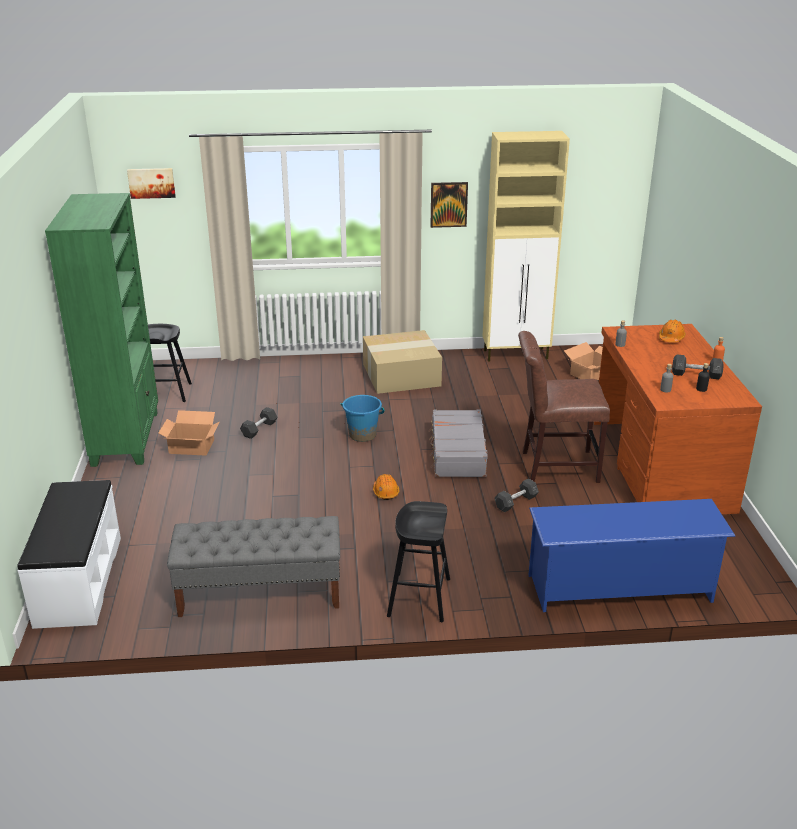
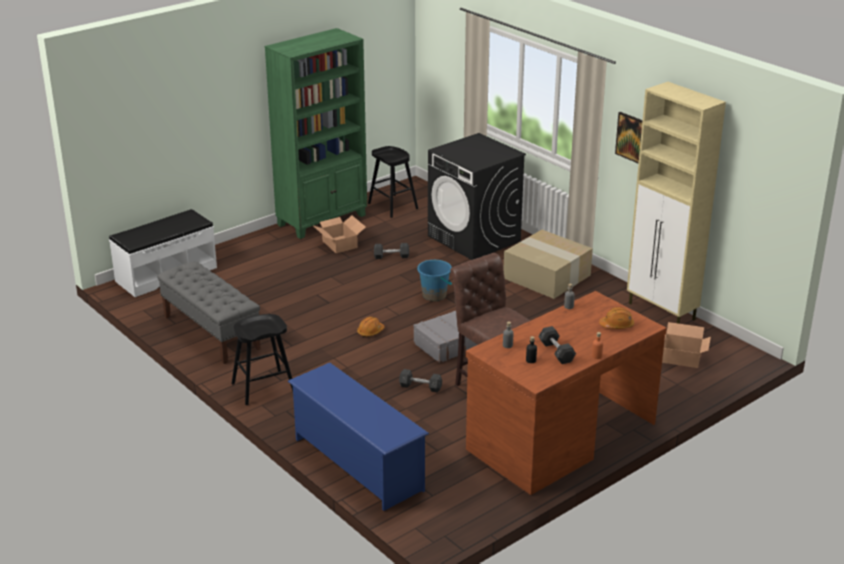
camera: 55 degrees right, 0 degrees up
(151, 182) = (443, 38): picture -> none
(290, 379) = (474, 239): none -> black washing machine

